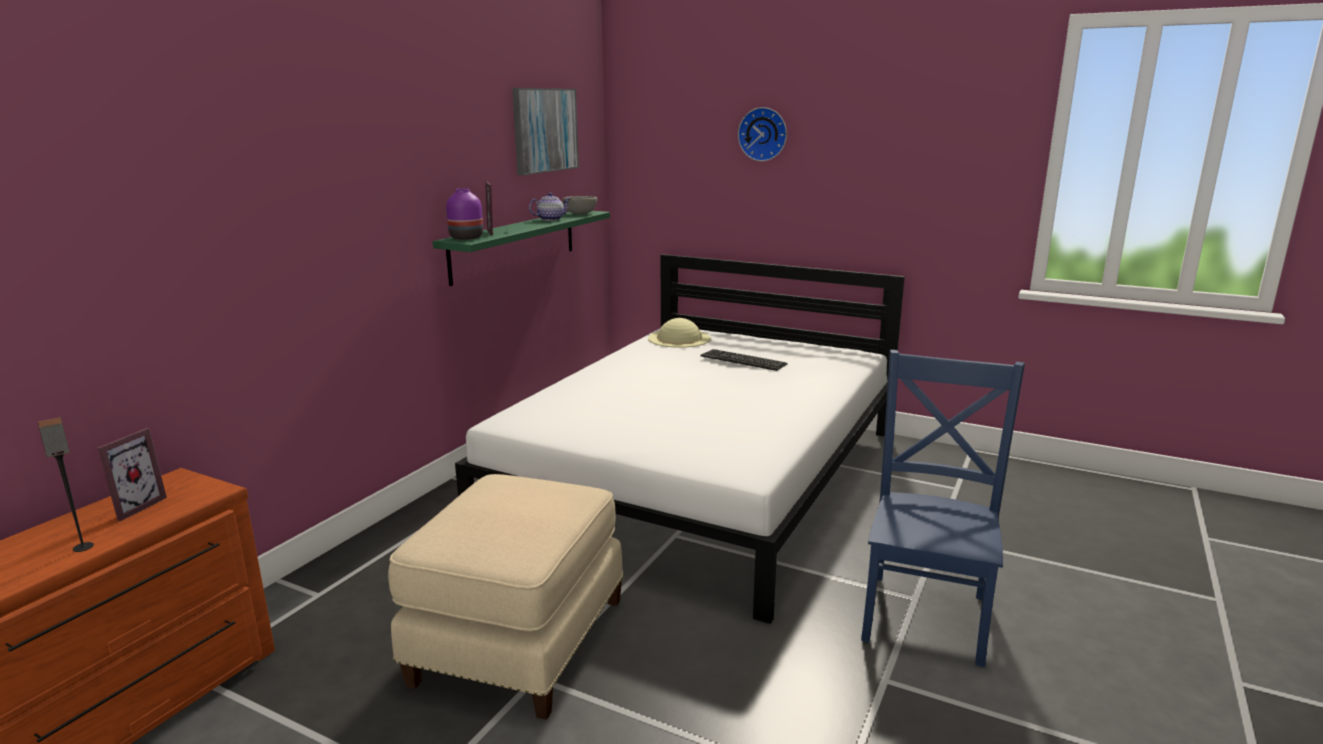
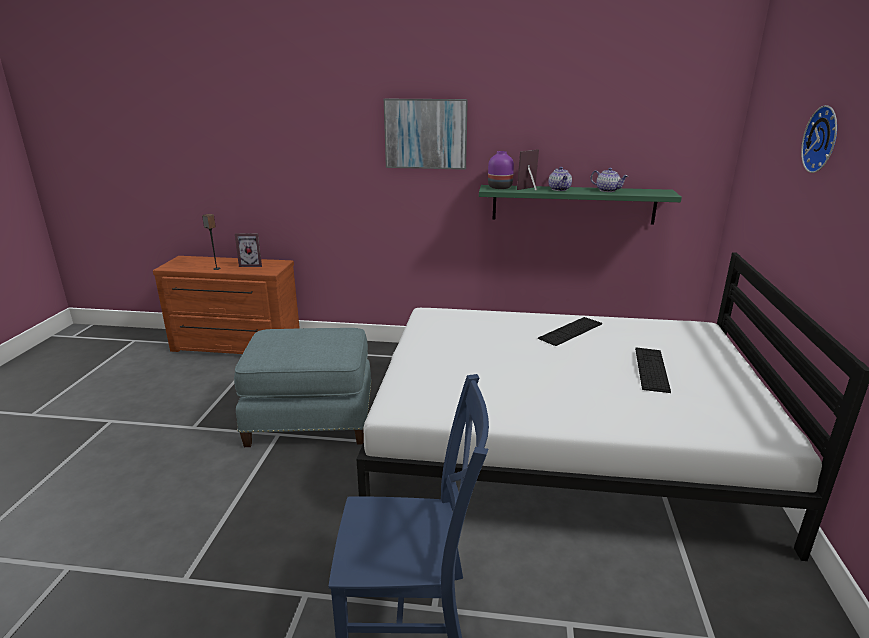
camera: 70 degrees right, 5 degrees up
(517, 639) = (311, 418): beige ottoman -> blue ottoman
(518, 227) = (559, 189): none -> teapot
(545, 130) = (636, 113): picture -> picture (426, 134)
(580, 214) = (650, 192): grey bowl -> none
(636, 370) = (570, 331): none -> keyboard
(679, 338) = (678, 333): beige hat -> none

